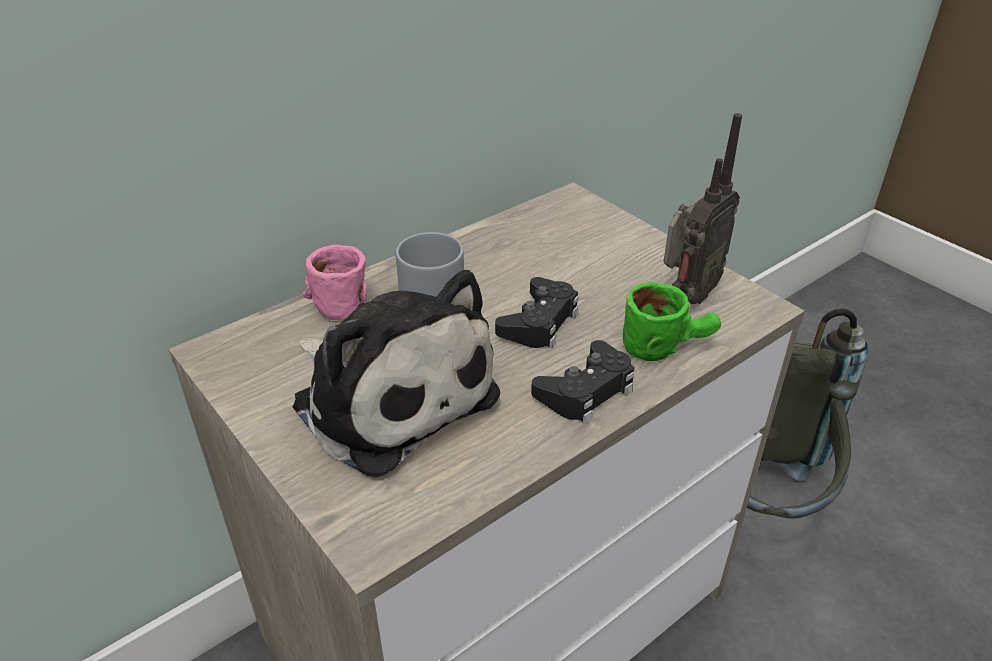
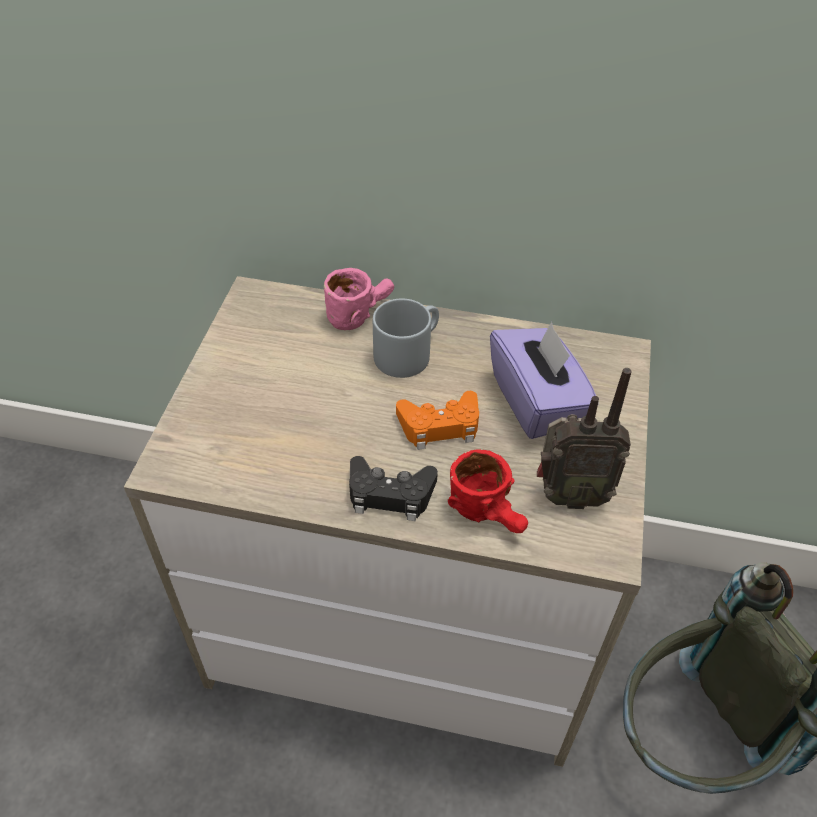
camera: 50 degrees right, 10 degrees up
(390, 395) = (289, 397): plush toy -> none
(539, 322) = (440, 425): black game controller -> orange game controller
(574, 261) = (537, 402): none -> purple tissue box
(666, 345) = (490, 513): green mug -> red mug

